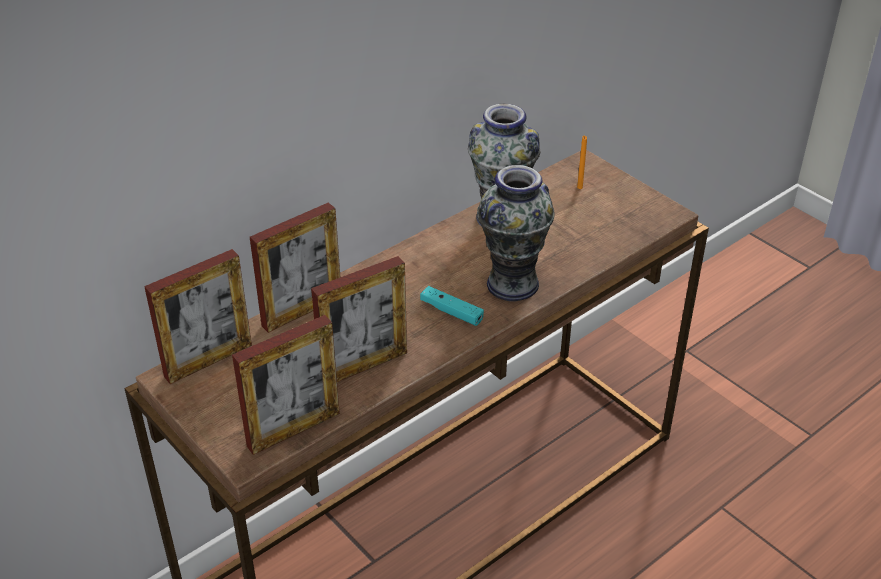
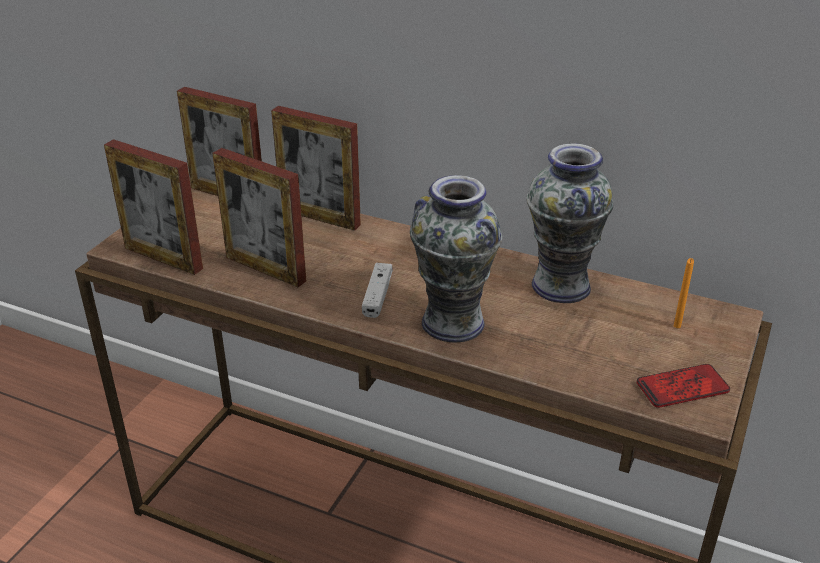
camera: 65 degrees right, 5 degrees down
(451, 312) = (377, 296): turquoise game controller -> white game controller
(642, 211) = (682, 387): none -> phone

